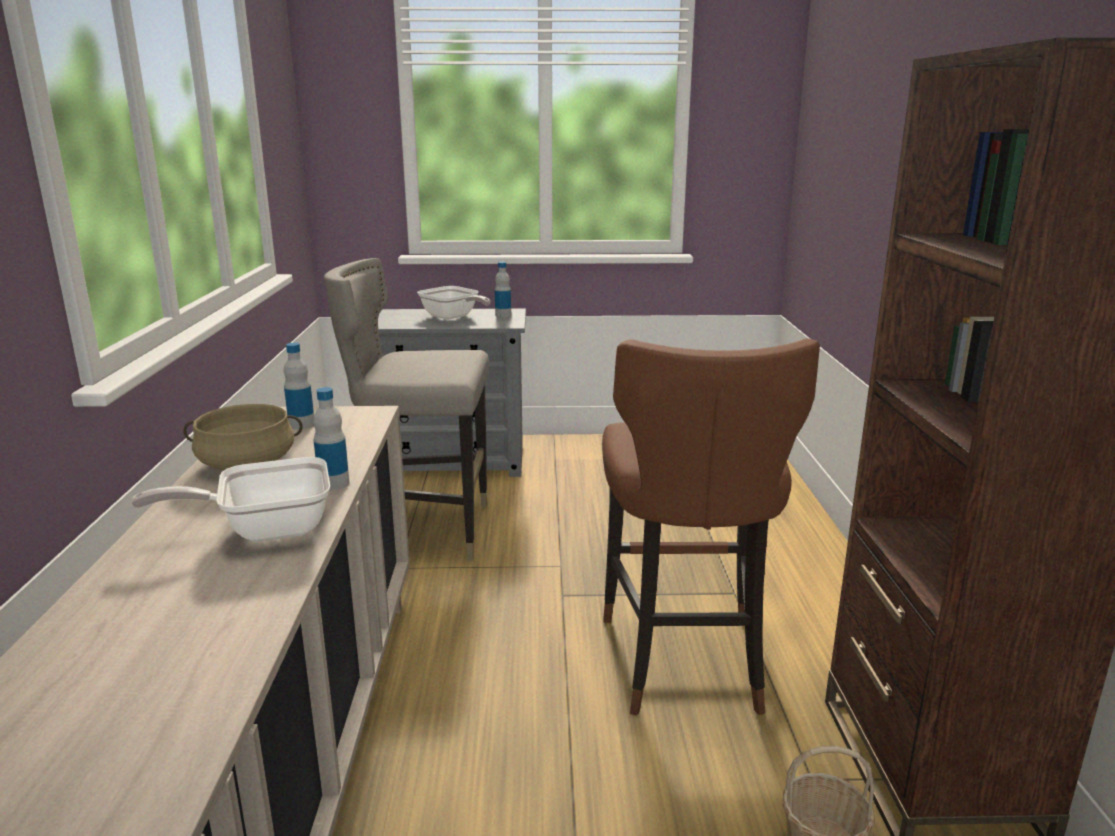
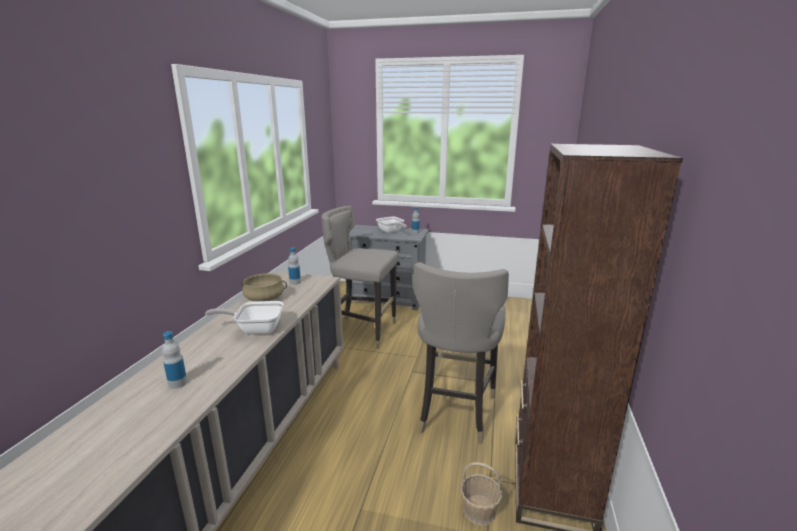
camera: 15 degrees right, 0 degrees up
(334, 484) = (292, 312): bottle -> bottle (178, 383)
(684, 663) = (454, 412): brown stool -> grey stool

